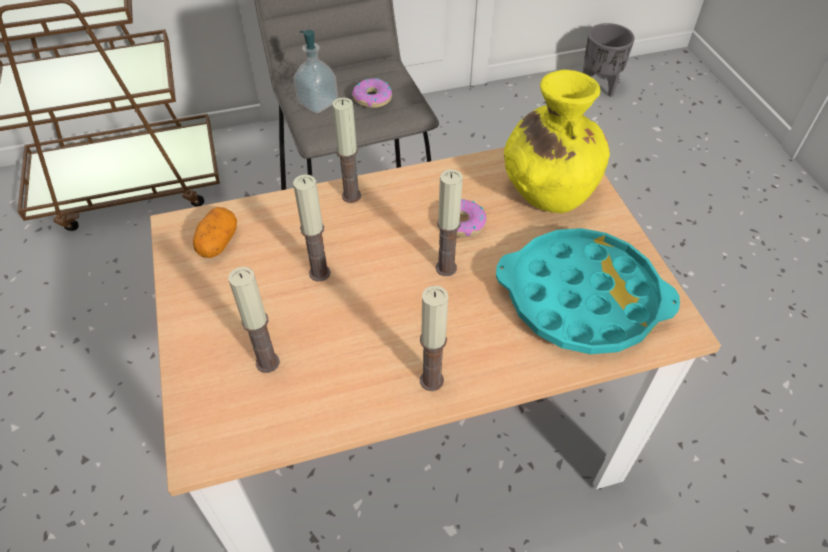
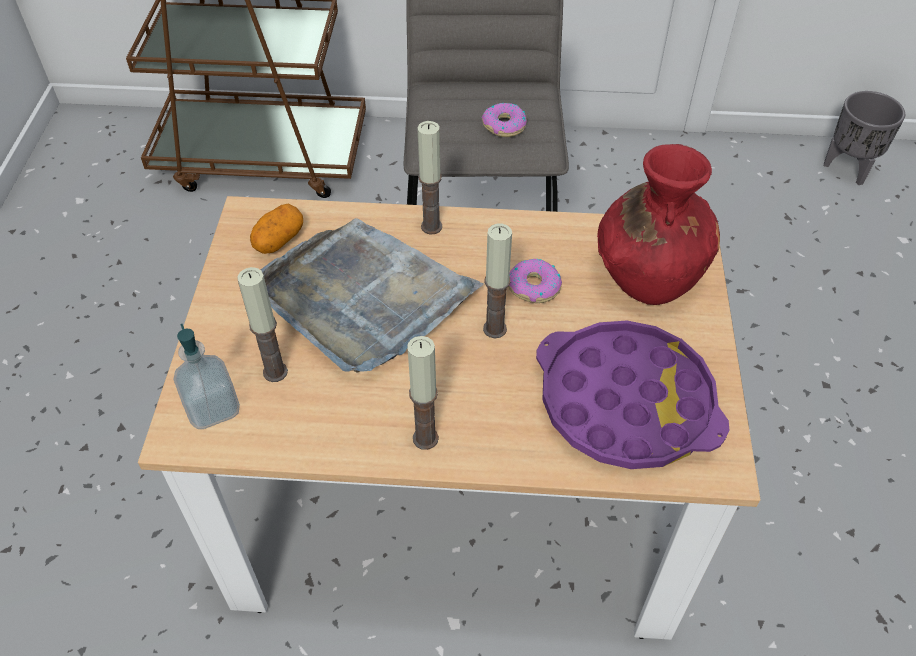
camera: 20 degrees right, 0 degrees up
(318, 103) = (443, 117): soap dispenser -> soap dispenser (212, 408)
(319, 273) = (363, 298): candle -> grey tray
(548, 188) = (649, 273): yellow vase -> red vase
(581, 298) = (626, 402): turquoise tray -> purple tray

